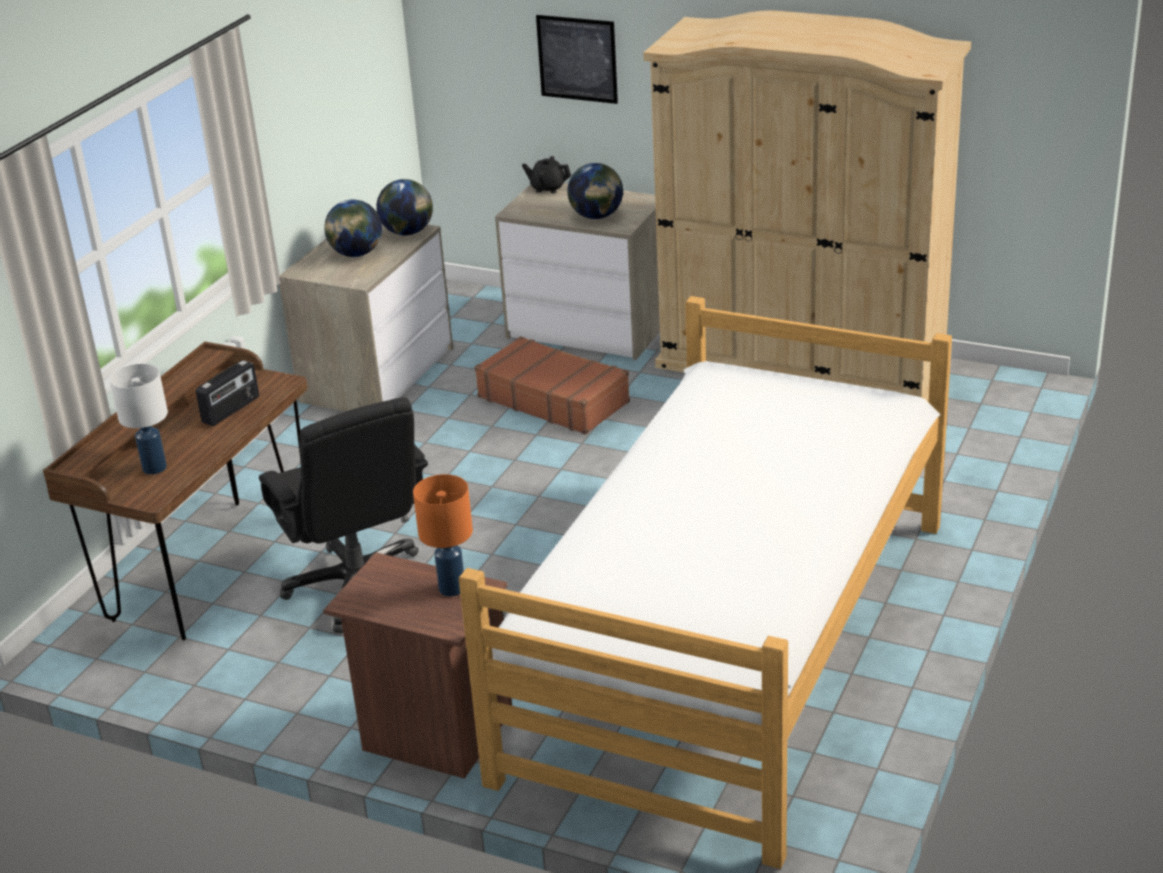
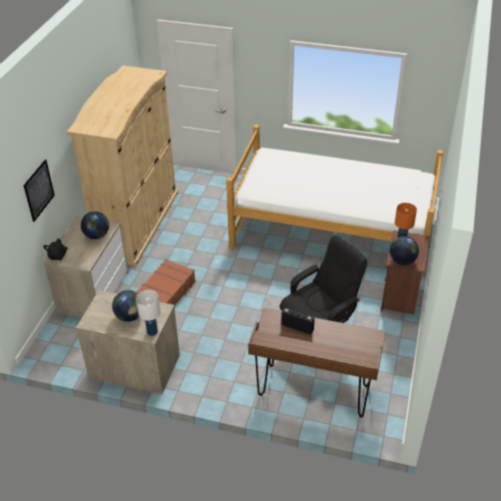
camera: 100 degrees left, 10 degrees up
(154, 468) = (351, 341): white table lamp -> white table lamp (152, 331)
(408, 232) = (105, 301): globe -> globe (402, 261)

